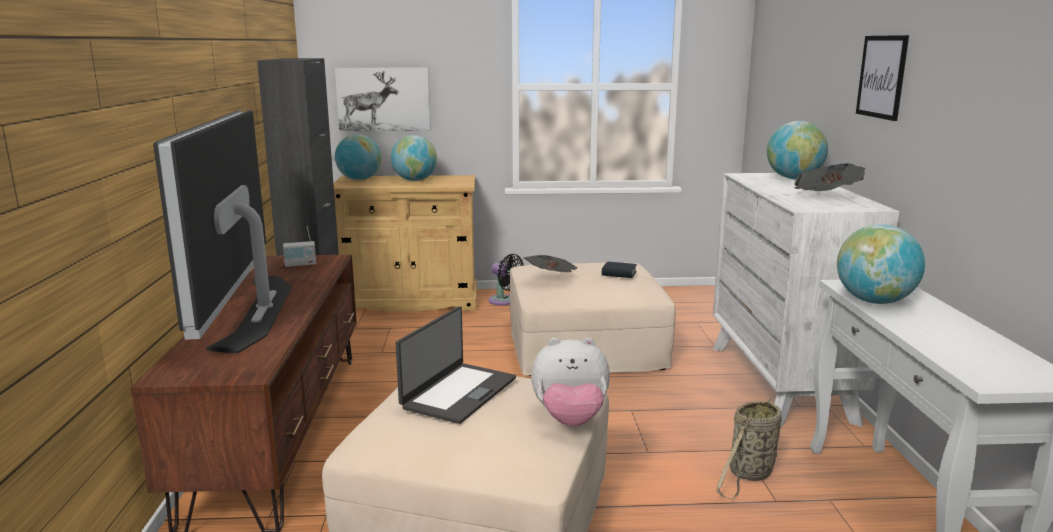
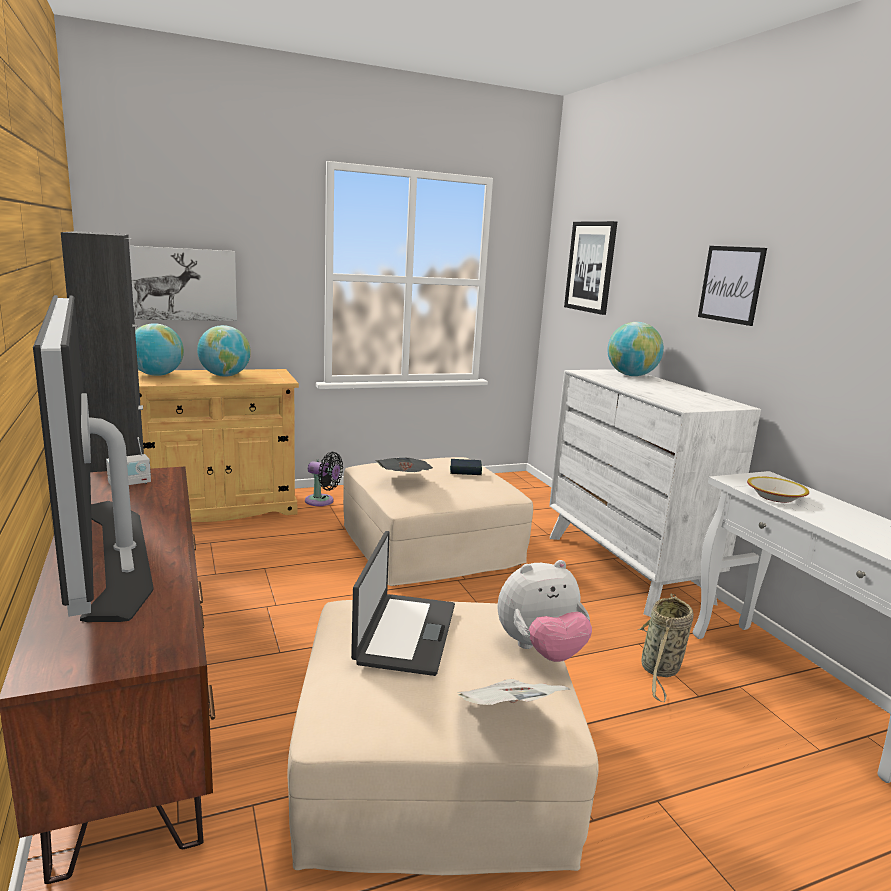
camera: 20 degrees left, 0 degrees up
(780, 64) = (590, 267): none -> picture
(826, 197) = (685, 395): newspaper -> newspaper (508, 716)
(874, 301) = (775, 497): globe -> bowl

